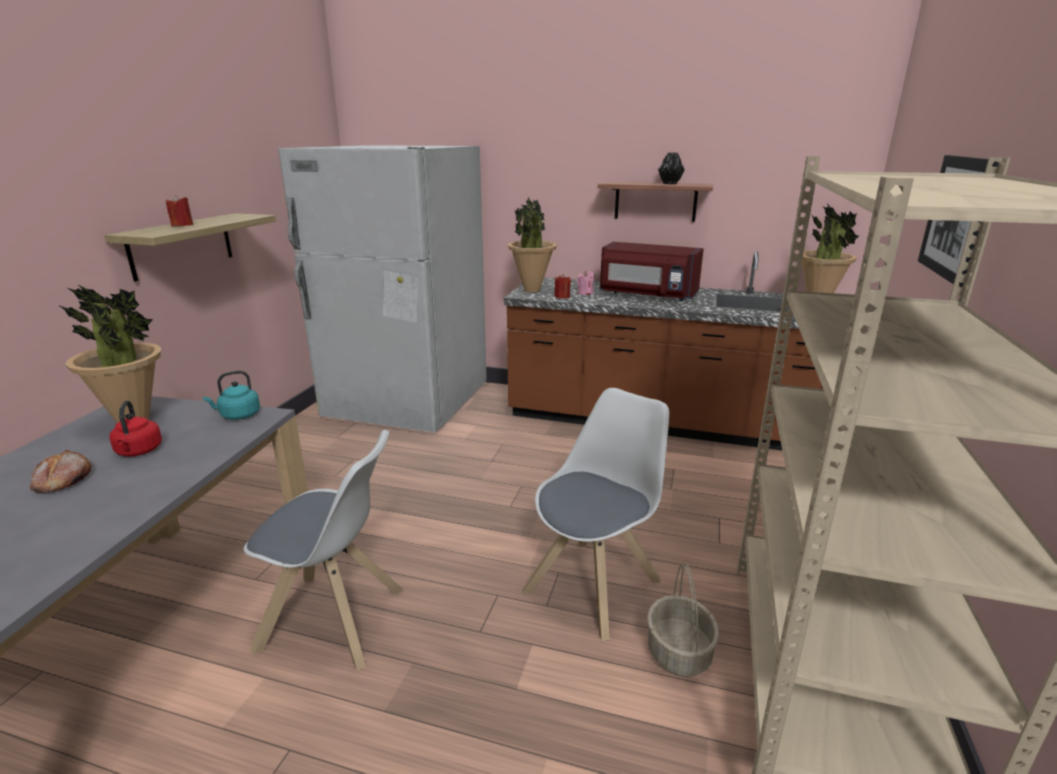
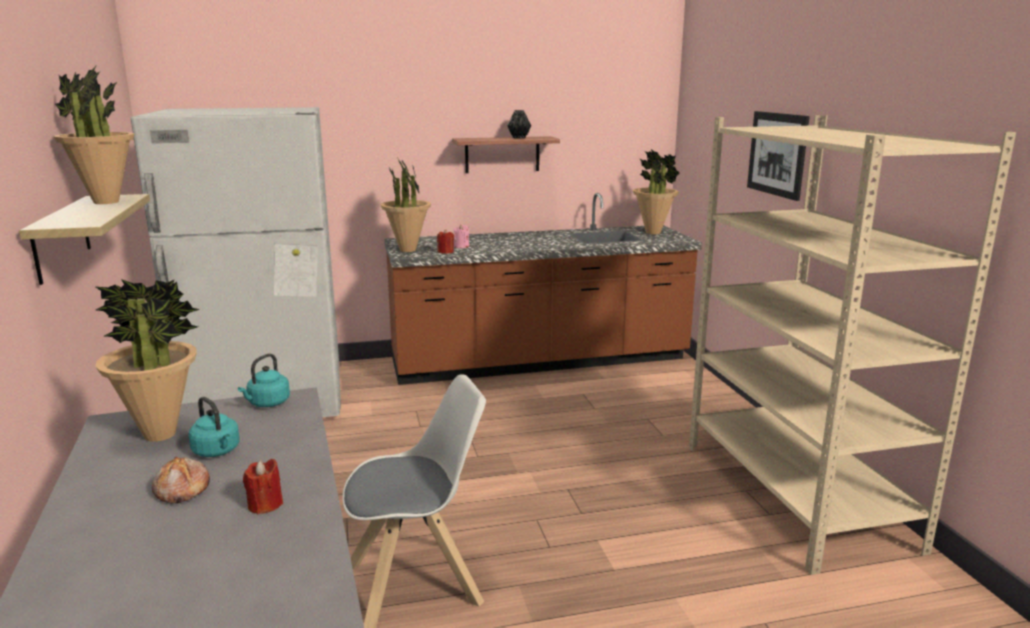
camera: 30 degrees left, 5 degrees down
(139, 451) = (217, 451): red kettle -> turquoise kettle
(182, 225) = (81, 212): red candle -> red candle (265, 505)
(225, 219) = (105, 202): none -> potted plant
(595, 584) = (602, 487): chair -> none
(647, 295) = (516, 241): red microwave -> none
(679, 653) = (699, 509): basket -> none

